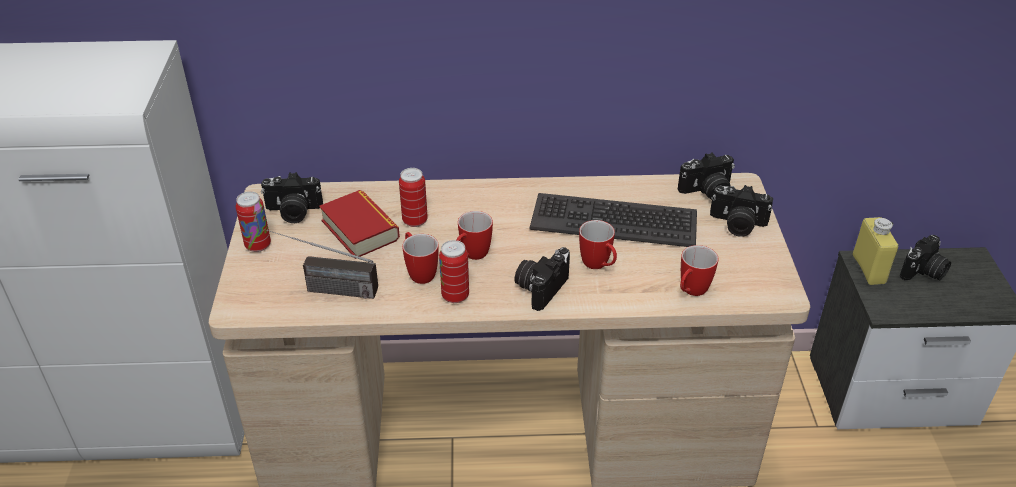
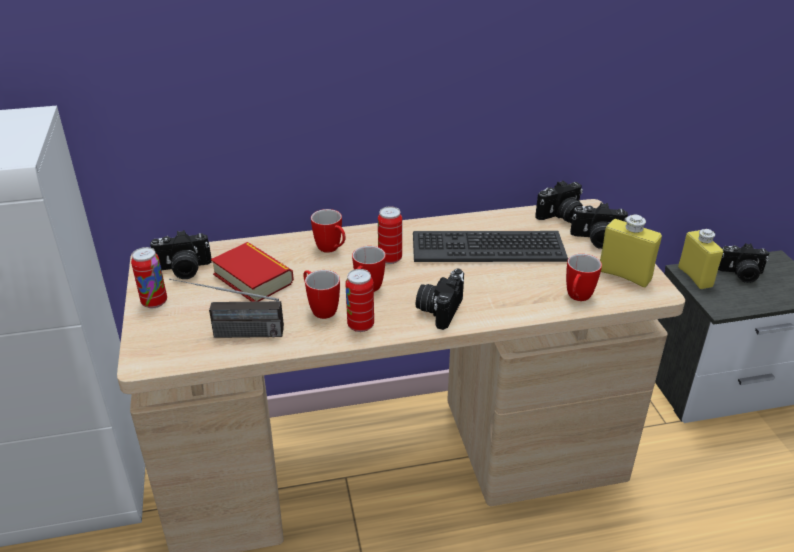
camera: 10 degrees left, 5 degrees down
(415, 221) = (304, 265): can -> can (390, 258)
(598, 266) = (487, 286): mug -> mug (332, 250)
(752, 271) = (624, 275): none -> yellow bottle
(924, 272) = (740, 274): camera -> camera turned 60 degrees clockwise

